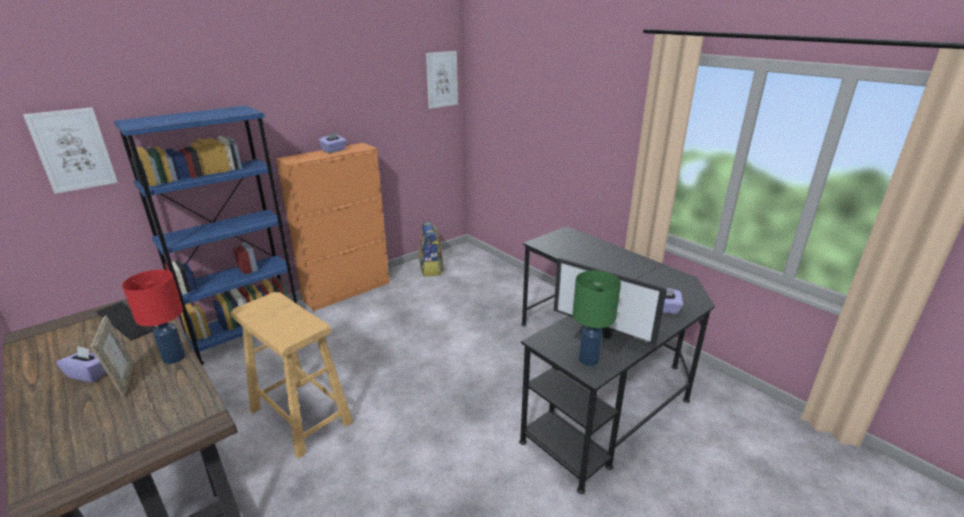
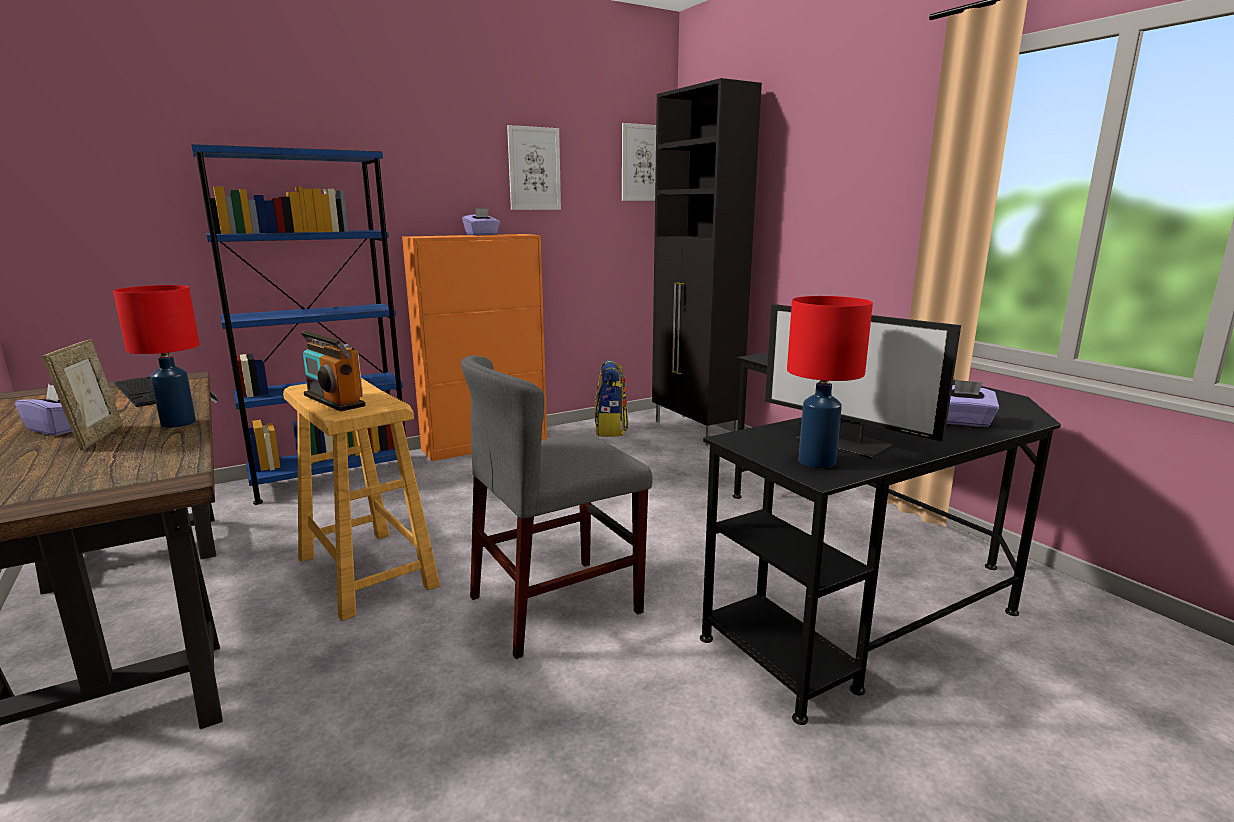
camera: 10 degrees right, 10 degrees down
(73, 150) = (137, 183): picture -> picture (534, 169)
(274, 324) = (333, 401): none -> radio
(429, 427) = (556, 604): none -> grey chair
(488, 265) = (695, 430): none -> black cabinet
(588, 359) = (815, 461): green table lamp -> red table lamp

